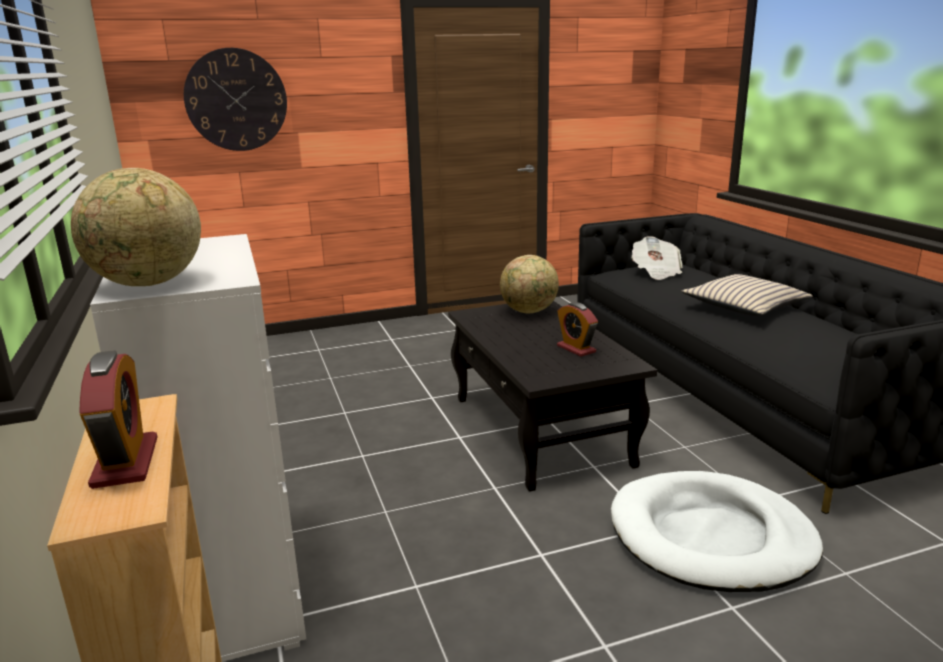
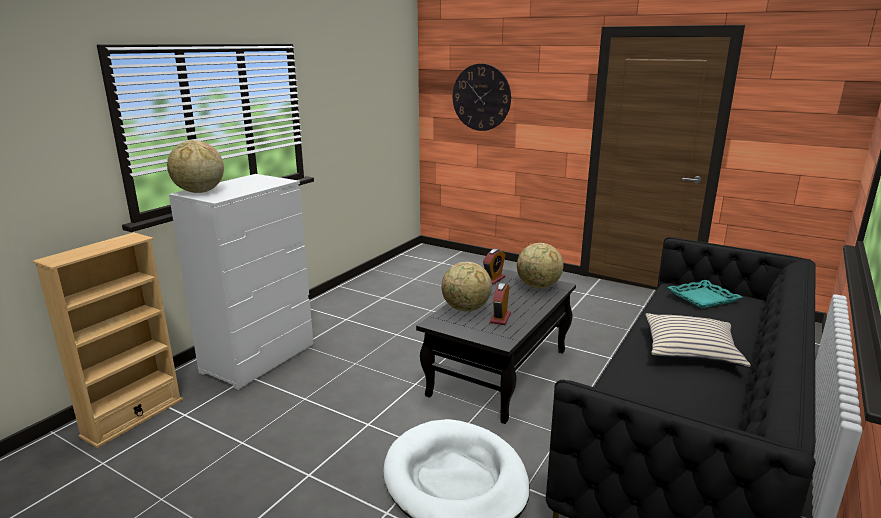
camera: 50 degrees right, 0 degrees up
(125, 462) = (89, 250): alarm clock -> alarm clock (493, 279)
(529, 356) = (466, 309): none -> globe
(656, 272) = (703, 298): newspaper -> turquoise tray

